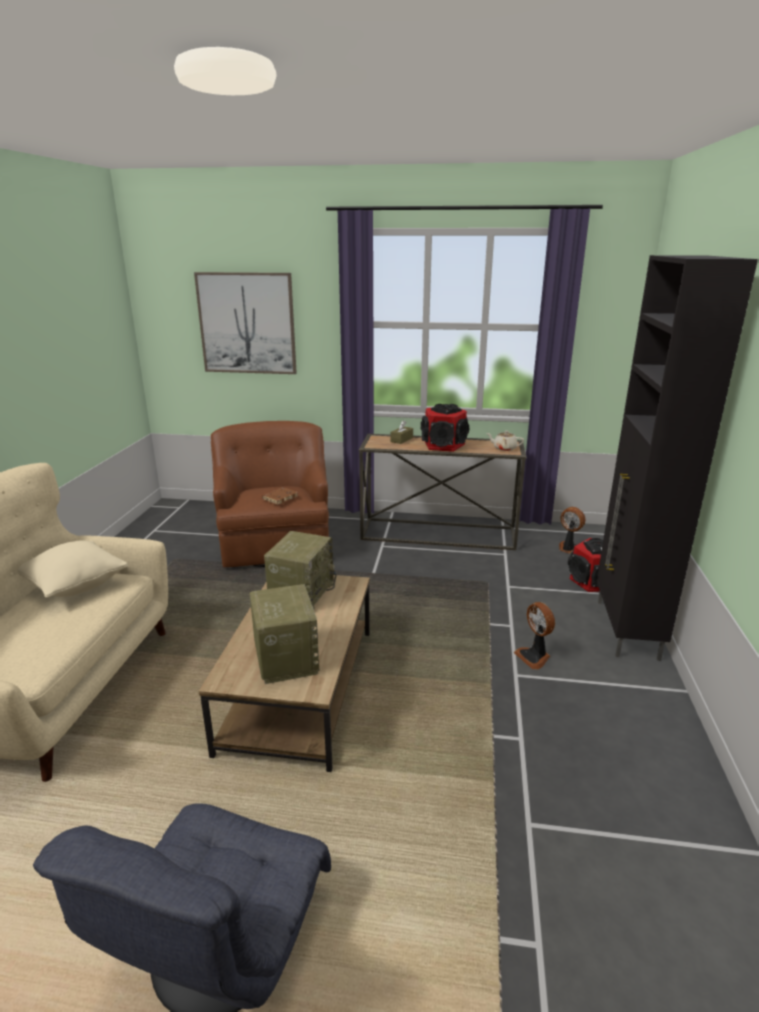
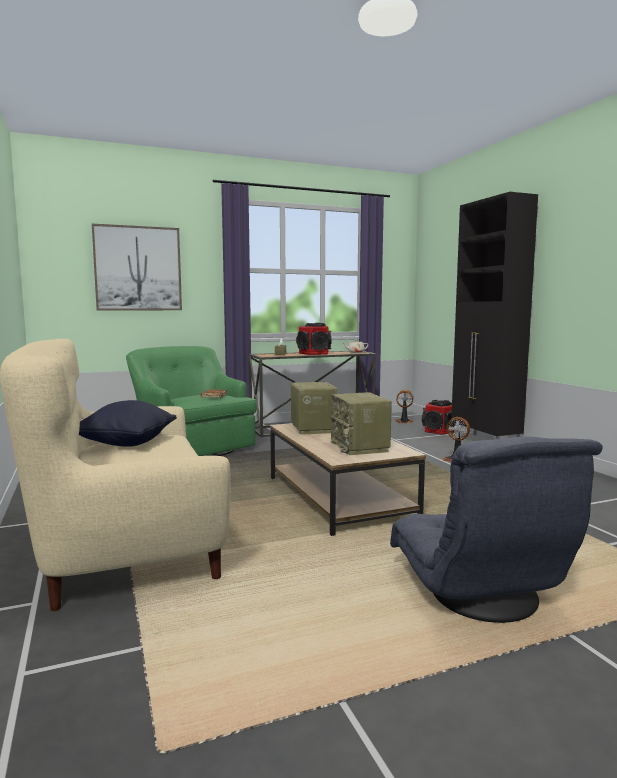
camera: 30 degrees left, 15 degrees down
(76, 586) = (127, 444): beige pillow -> black pillow
(275, 541) = (193, 446): brown armchair -> green armchair
(285, 658) = (360, 447): radio -> radio turned 150 degrees counterclockwise

